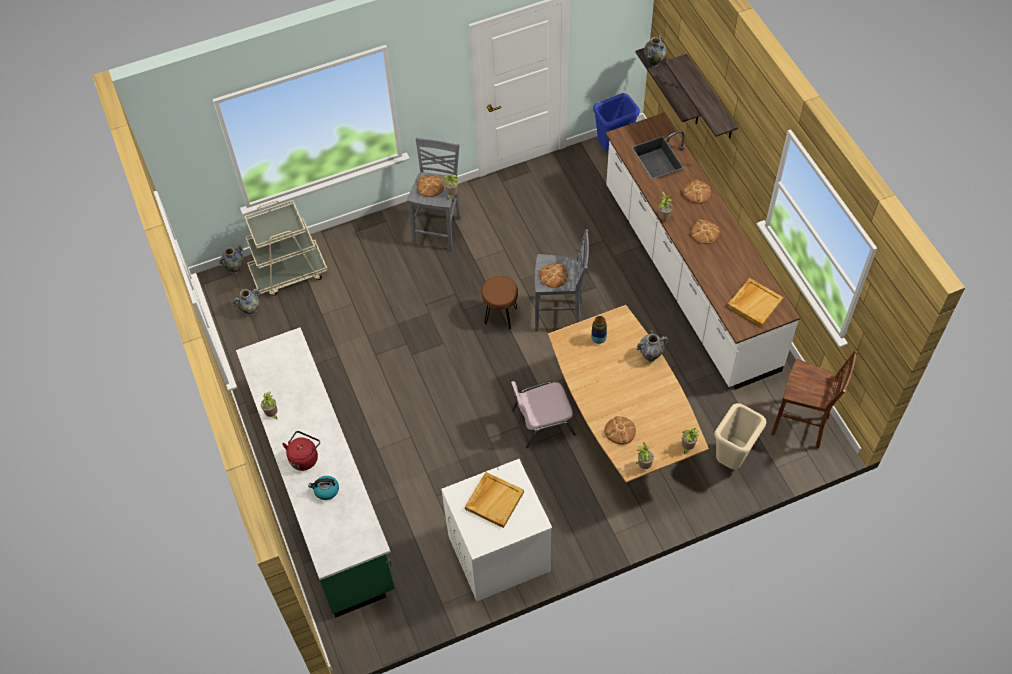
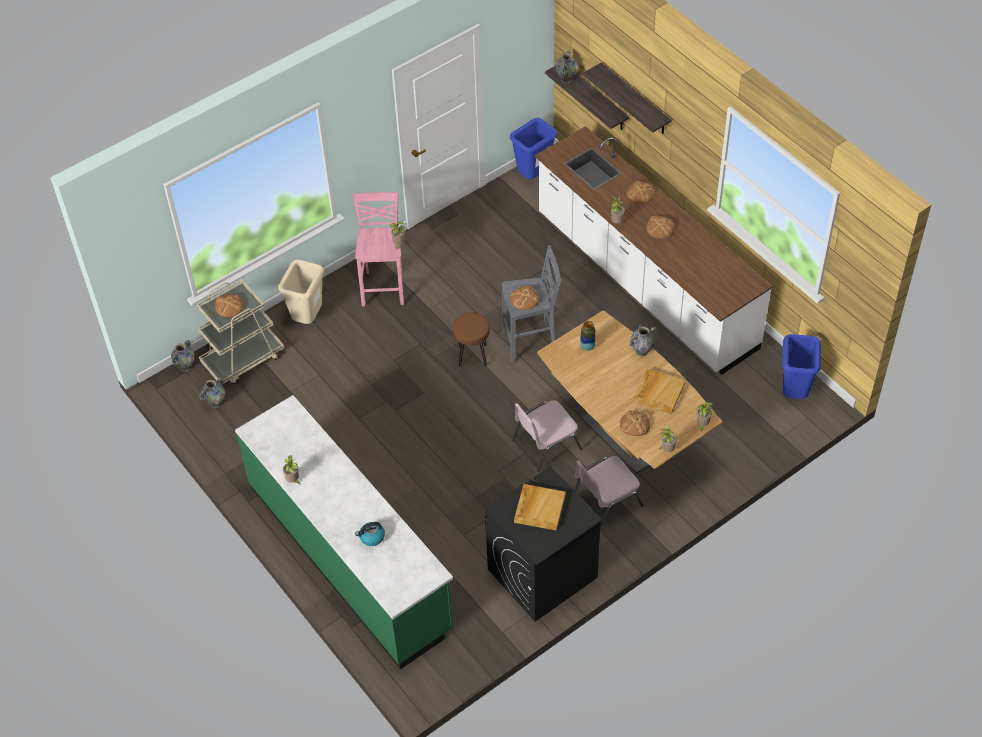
camera: 15 degrees left, 5 degrees down
(304, 457) = (339, 512): red kettle -> none
(430, 186) = (374, 240): bread -> bread (229, 306)
(439, 230) = (384, 287): grey stool -> pink stool
(498, 554) = (542, 574): white washing machine -> black washing machine
(582, 493) = (605, 501): none -> pink chair
(732, 459) = (738, 437): beige trash can -> beige trash can (308, 318)
(754, 303) = (726, 281): beige tray -> beige tray (658, 392)
(801, 425) = (793, 393): brown stool -> blue trash can

